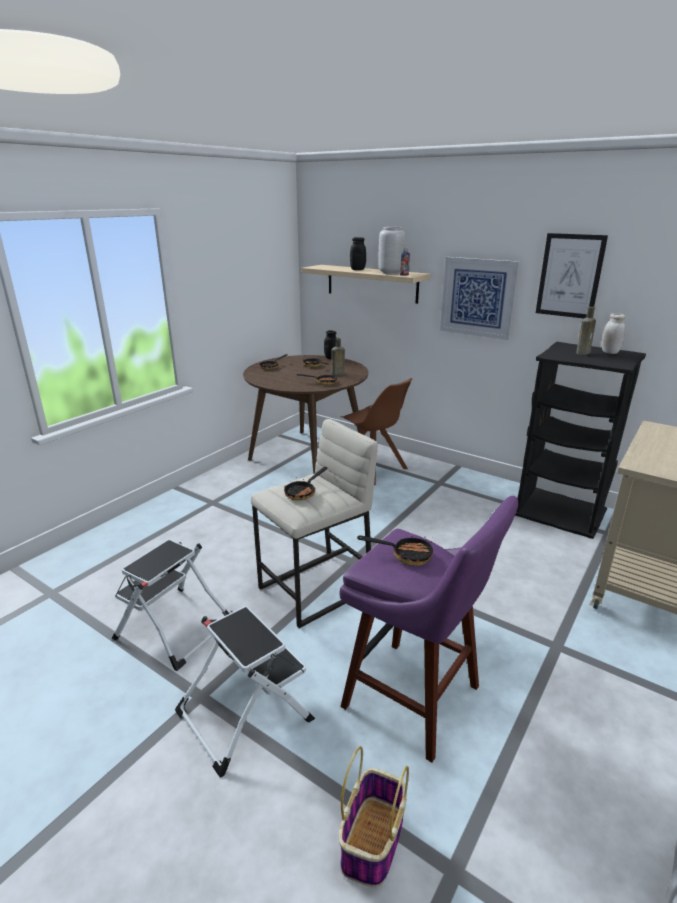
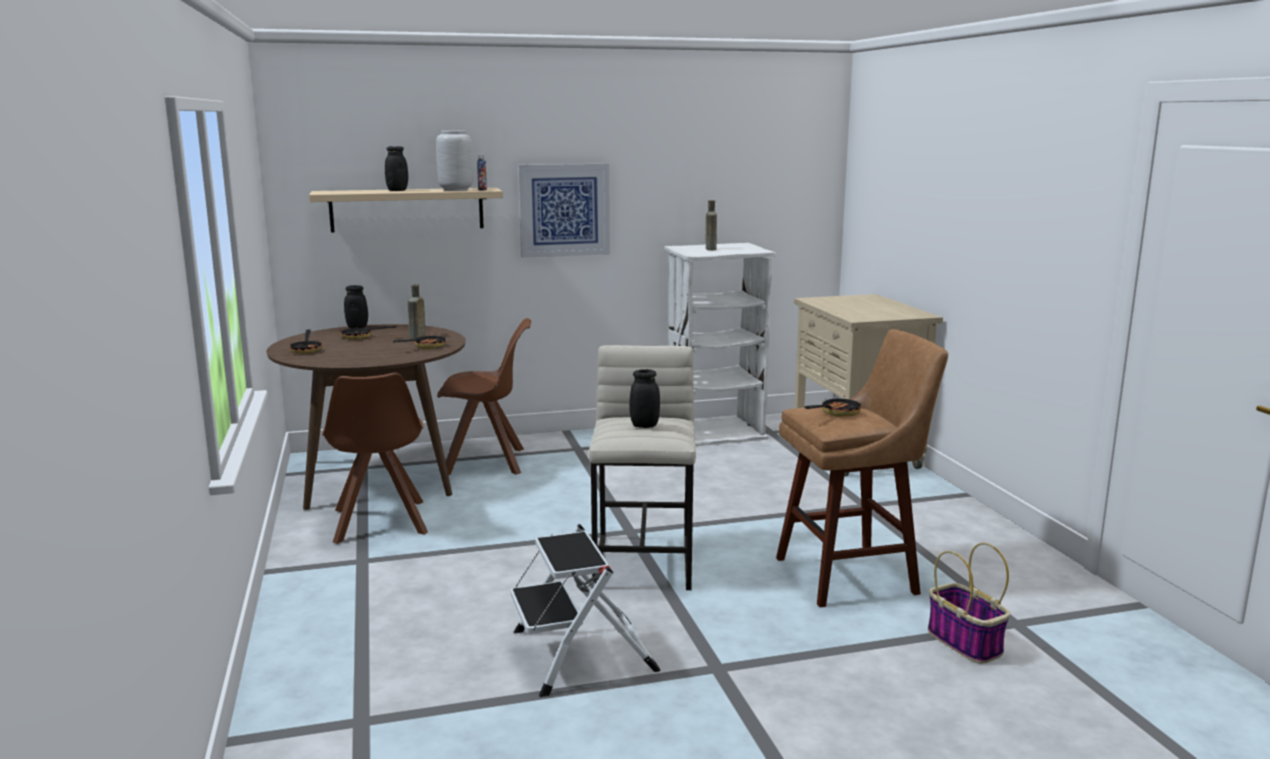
camera: 50 degrees left, 10 degrees down
(245, 710) = (767, 651): step ladder -> none
(258, 484) = (380, 523): none -> brown chair
(303, 492) = (644, 425): frying pan -> black jar
(416, 699) = (851, 575): purple stool -> brown stool
(560, 512) = (715, 432): black bookcase -> white bookcase
(570, 276) = (663, 175): picture -> none
(609, 352) = (726, 245): white jar -> none

